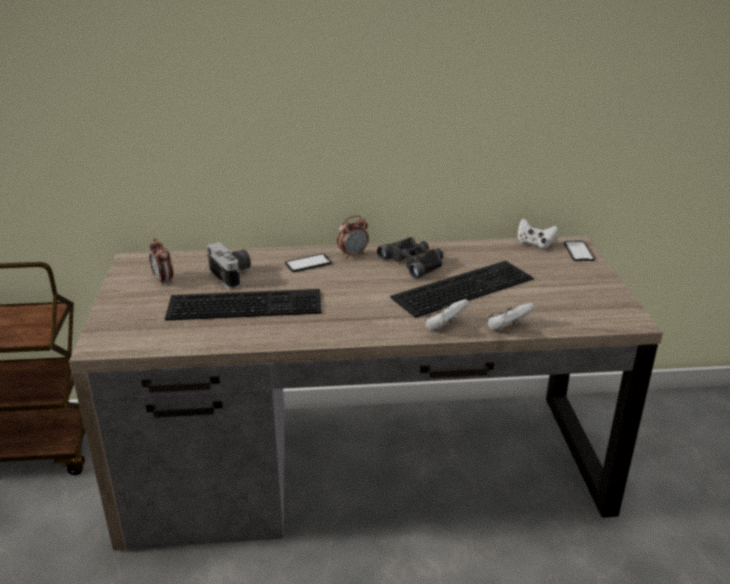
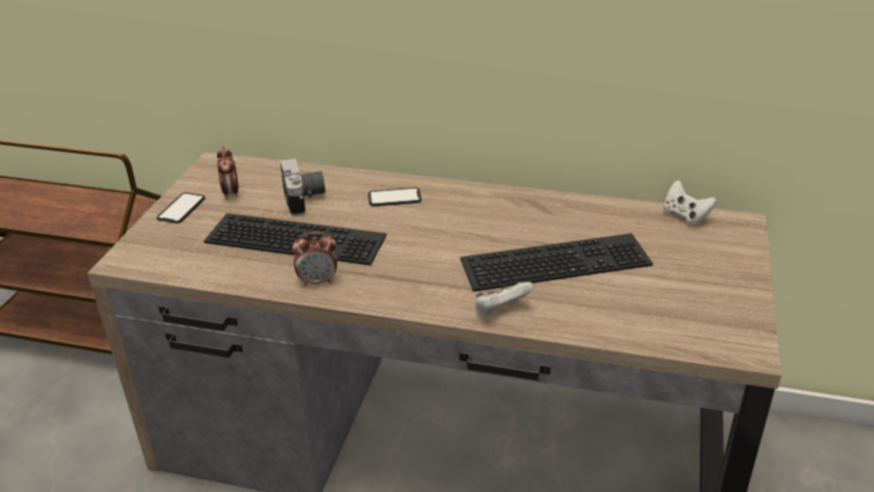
camera: 20 degrees right, 5 degrees up
(353, 255) = (452, 195): alarm clock -> alarm clock (318, 281)
(413, 262) = (517, 216): black binoculars -> none
(507, 328) = (576, 328): white game controller -> none
(578, 252) = (738, 236): phone -> phone (181, 208)

